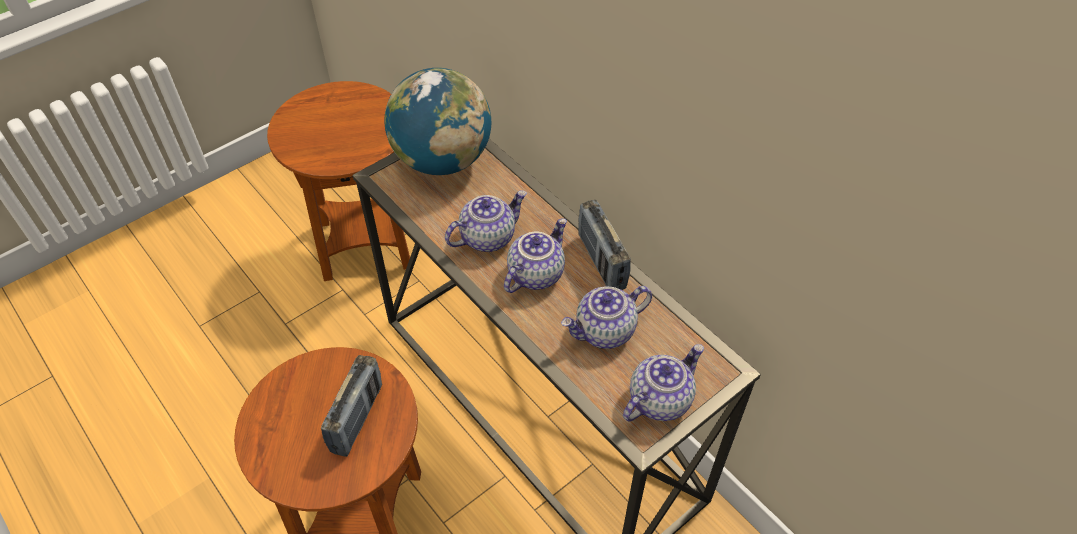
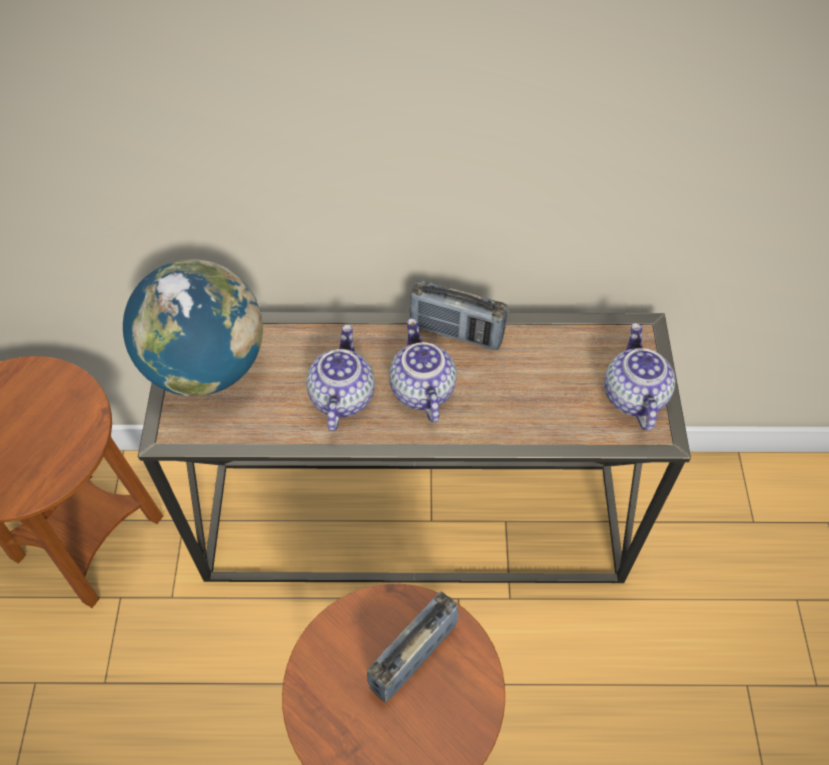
camera: 50 degrees left, 5 degrees up
(357, 418) = (413, 657): radio -> radio turned 105 degrees counterclockwise
(605, 331) = (531, 384): teapot -> none

